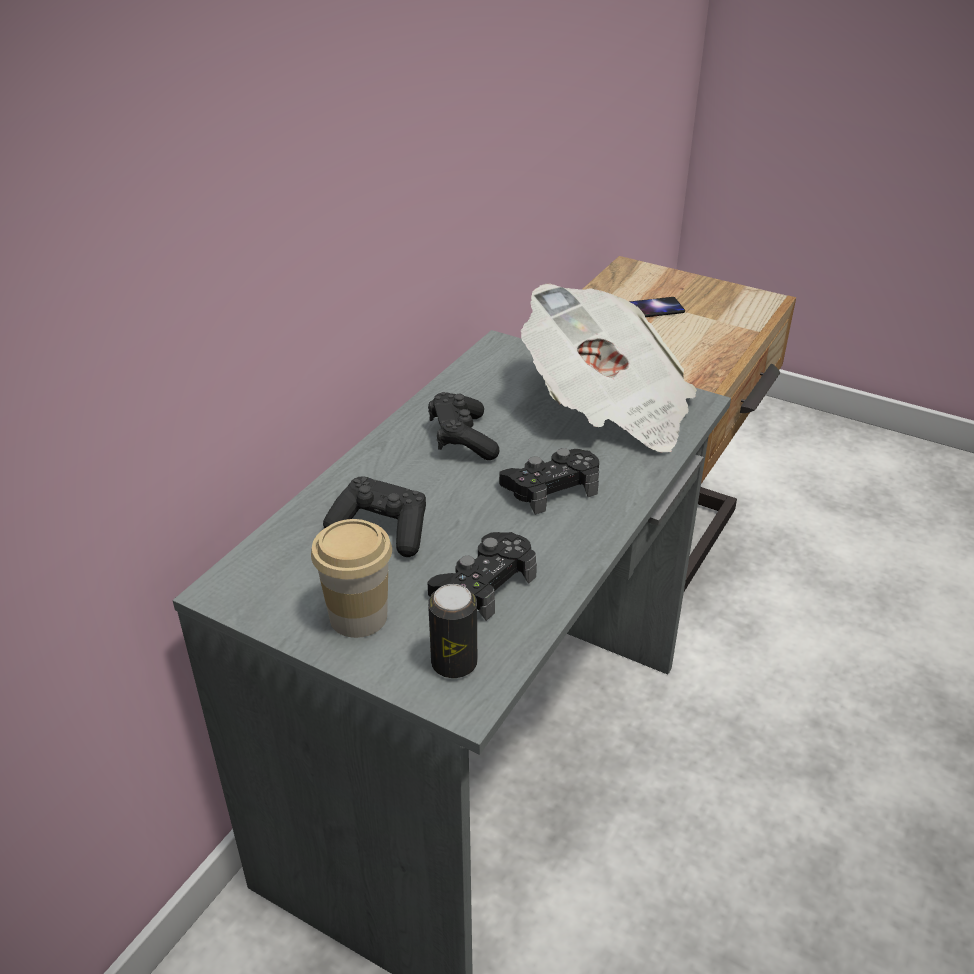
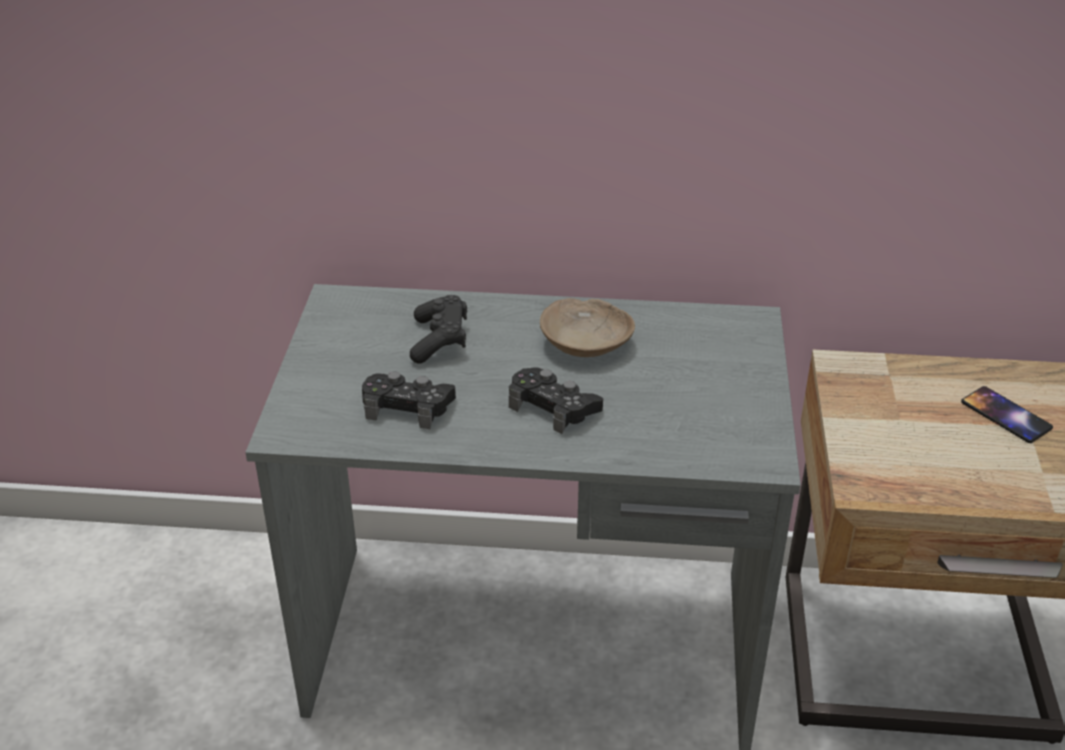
camera: 65 degrees right, 0 degrees up
(358, 617) = (339, 361): cup -> none
(454, 663) = (315, 417): can -> none
(462, 439) = (585, 342): black game controller -> beige bowl
(608, 407) = (706, 409): newspaper -> none

